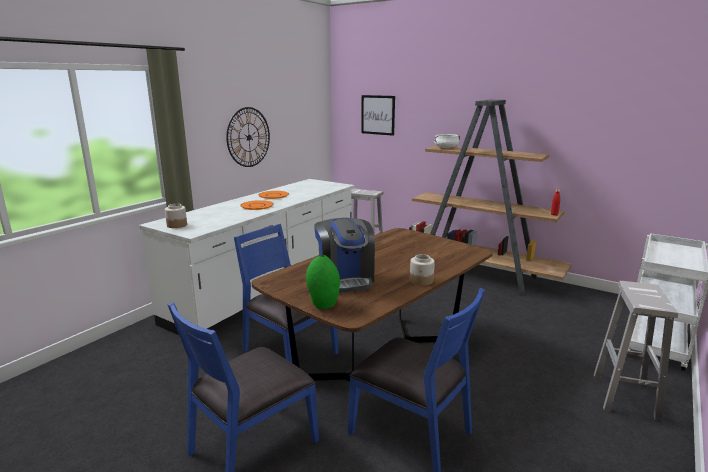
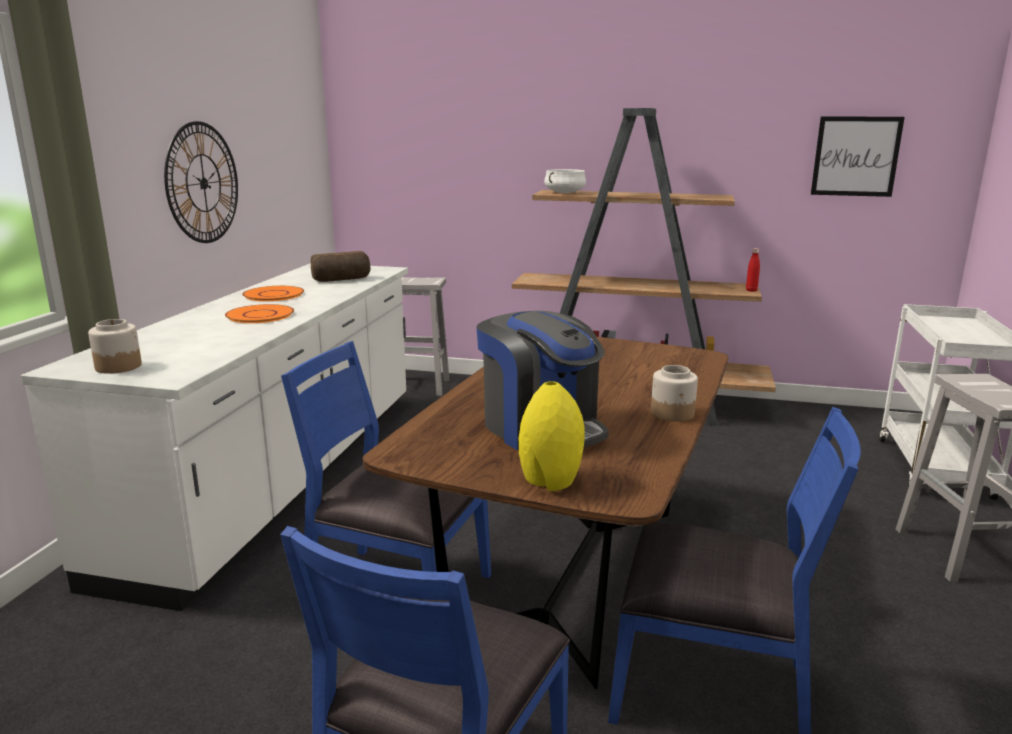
camera: 20 degrees left, 0 degrees up
(314, 189) = (342, 279): none -> bread
(323, 304) = (550, 481): green vase -> yellow vase
(378, 115) = (422, 142): picture -> picture (856, 156)

